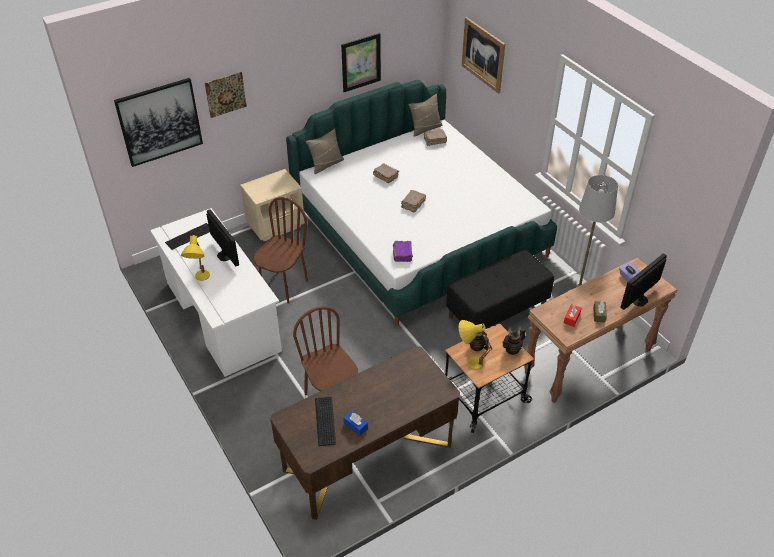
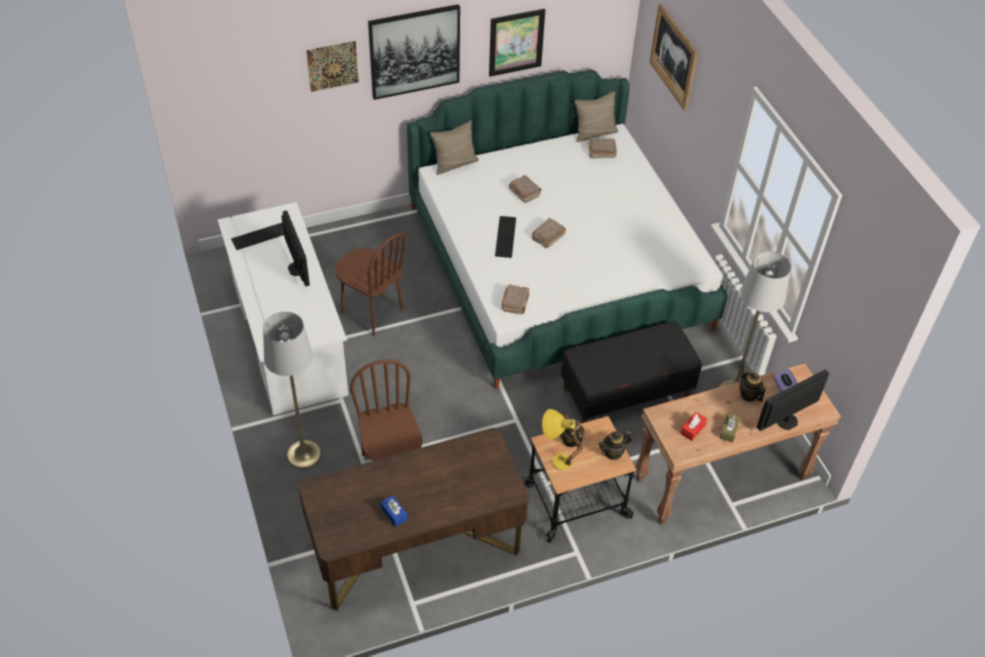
camera: 10 degrees right, 5 degrees up
(159, 122) = (245, 90): picture -> picture (414, 51)
(200, 279) = (261, 295): yellow table lamp -> none
(257, 402) = (304, 454): none -> grey floor lamp
(276, 226) = (383, 229): beige nightstand -> none
(283, 286) = (371, 311): brown chair -> brown chair turned 90 degrees clockwise
(324, 421) = (359, 501): keyboard -> keyboard (504, 237)
(403, 254) = (515, 303): purple book -> brown book
(604, 286) = (748, 395): none -> teapot

